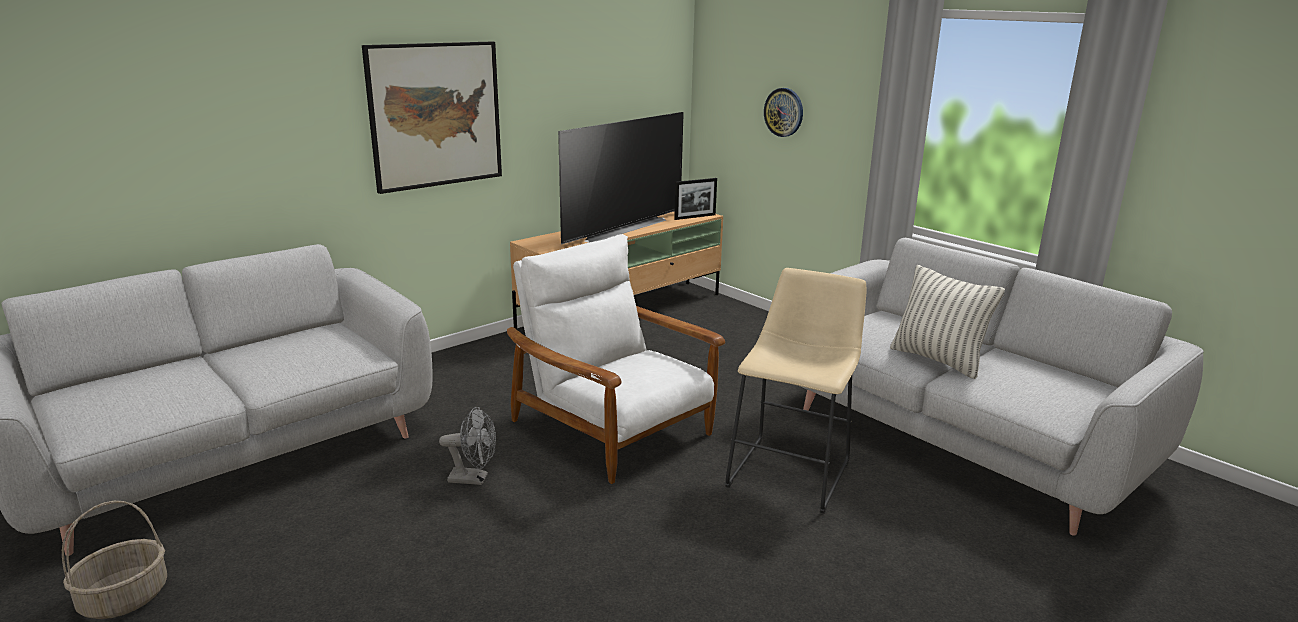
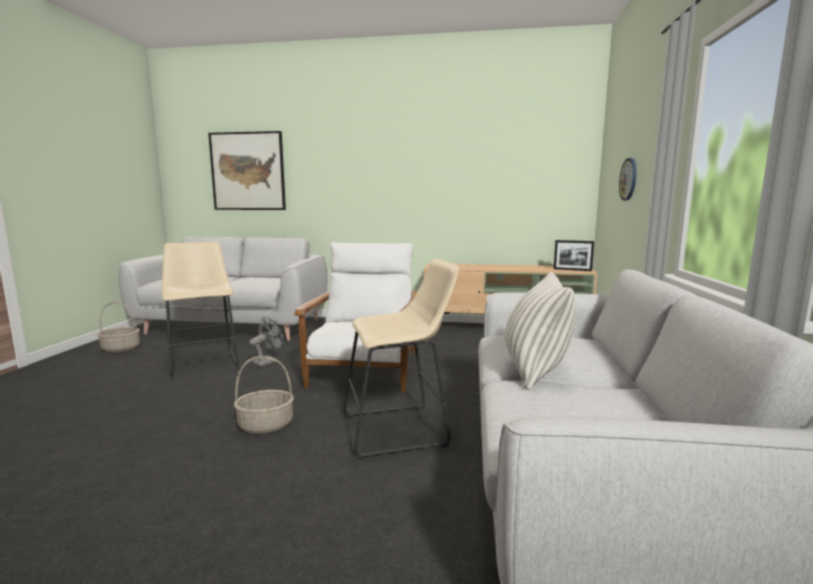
camera: 50 degrees right, 10 degrees down
(377, 528) = (204, 362): none -> beige stool
(435, 115) = (385, 181): picture -> picture (248, 171)
(474, 479) = (268, 362): grey fan -> grey fan turned 105 degrees counterclockwise
(619, 228) = (503, 267): television -> none
(687, 539) = (266, 425): none -> basket

